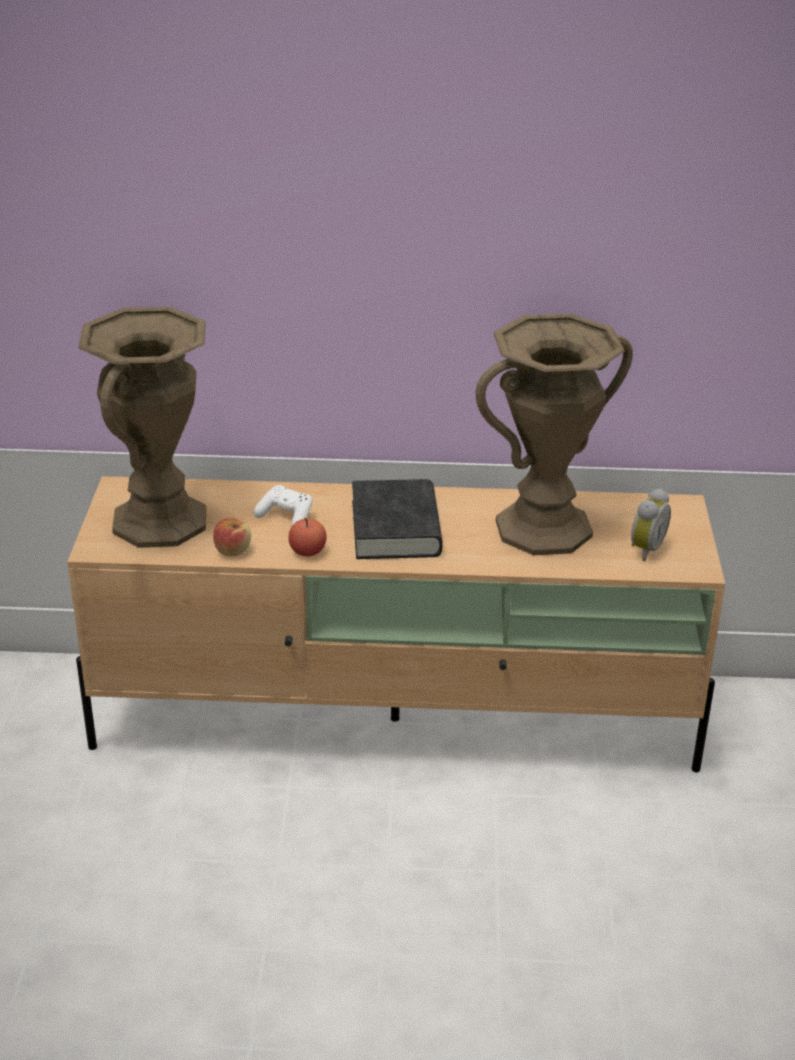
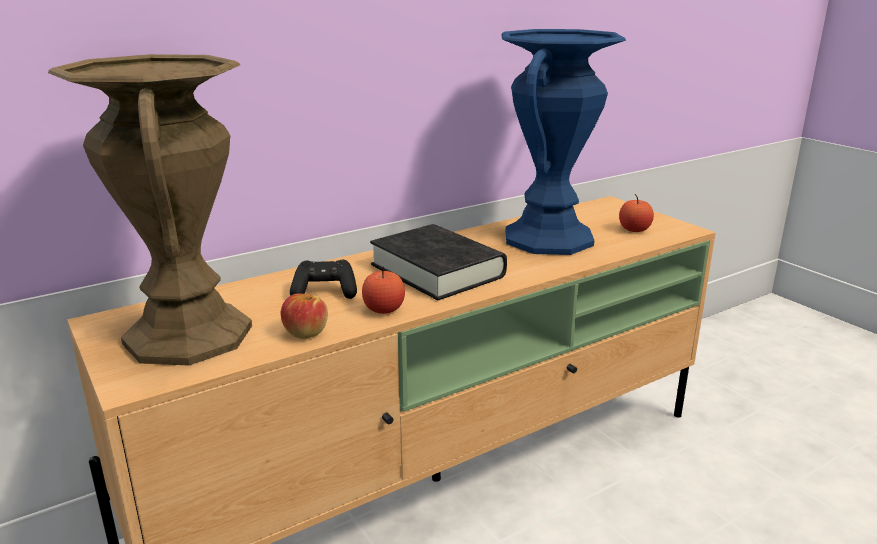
camera: 35 degrees left, 10 degrees down
(286, 517) = (325, 292): white game controller -> black game controller
(543, 528) = (548, 238): brown vase -> blue vase
(644, 549) = (634, 230): alarm clock -> apple

